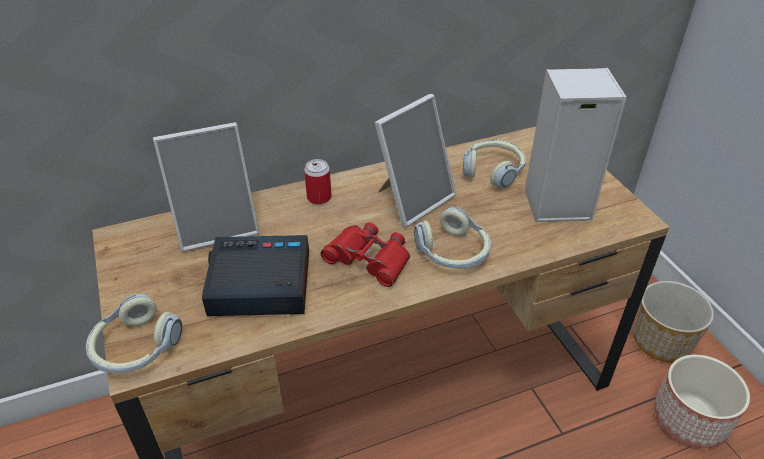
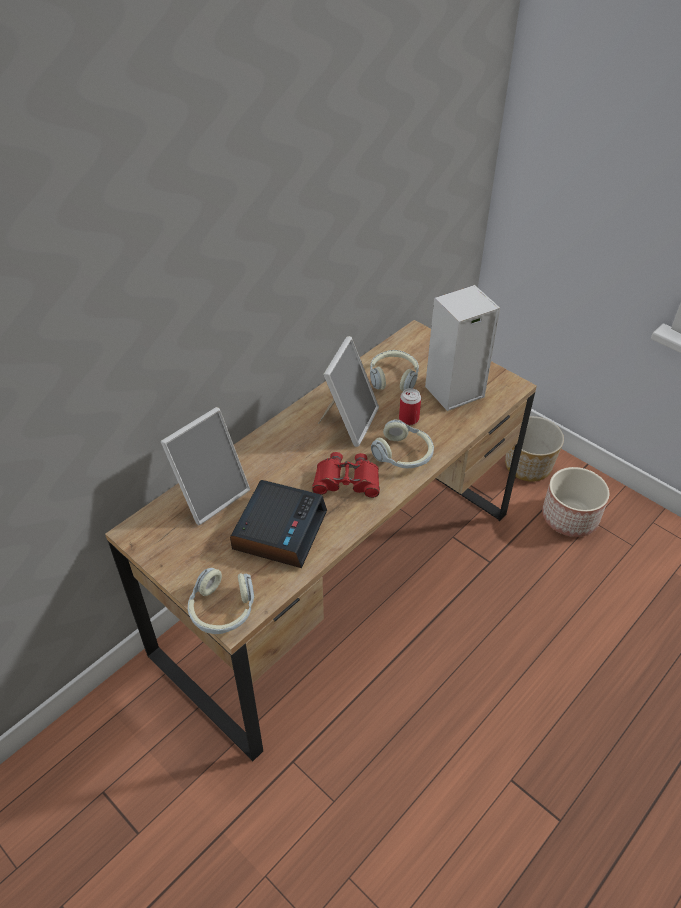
camera: 25 degrees left, 5 degrees up
(259, 285) = (279, 529): alarm clock -> alarm clock turned 135 degrees clockwise
(319, 197) = (275, 443): can -> can (409, 418)

